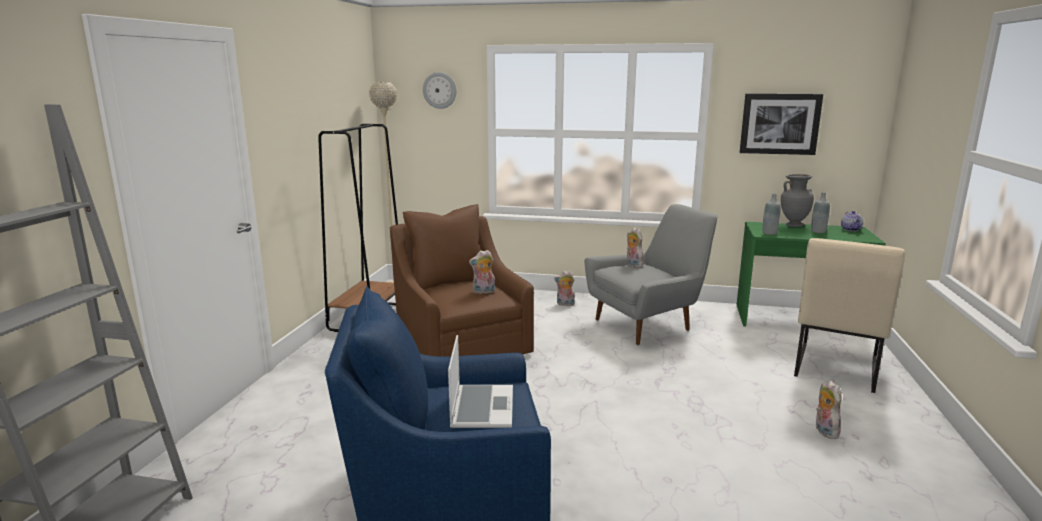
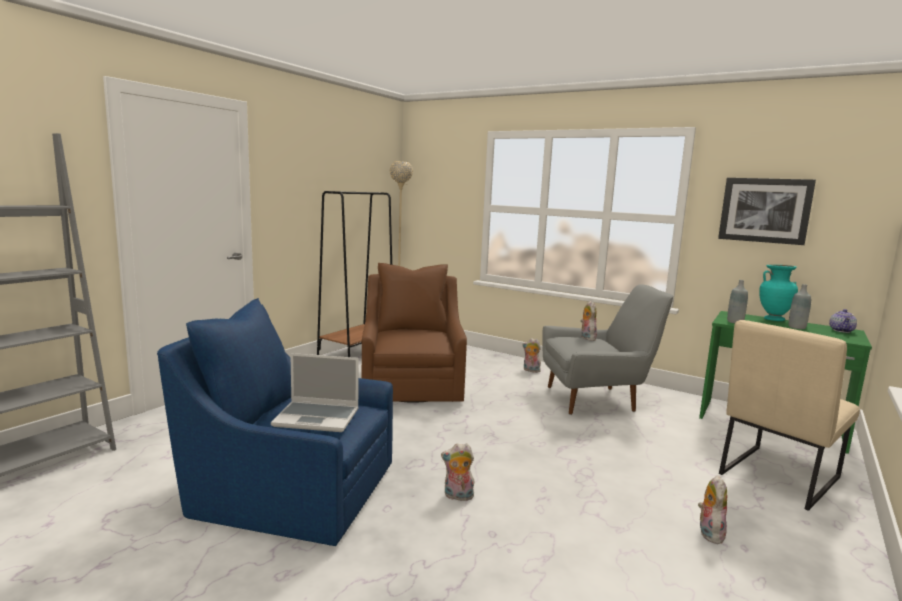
camera: 20 degrees right, 5 degrees down
(440, 90) = (449, 170): wall clock -> none
(481, 407) = (318, 418): laptop -> laptop turned 75 degrees clockwise
(483, 292) = (427, 339): plush toy -> plush toy (457, 496)
(793, 225) = (773, 319): grey vase -> turquoise vase

